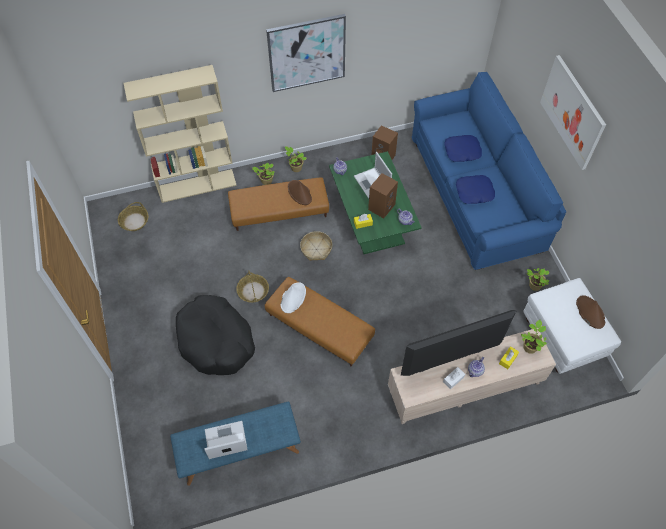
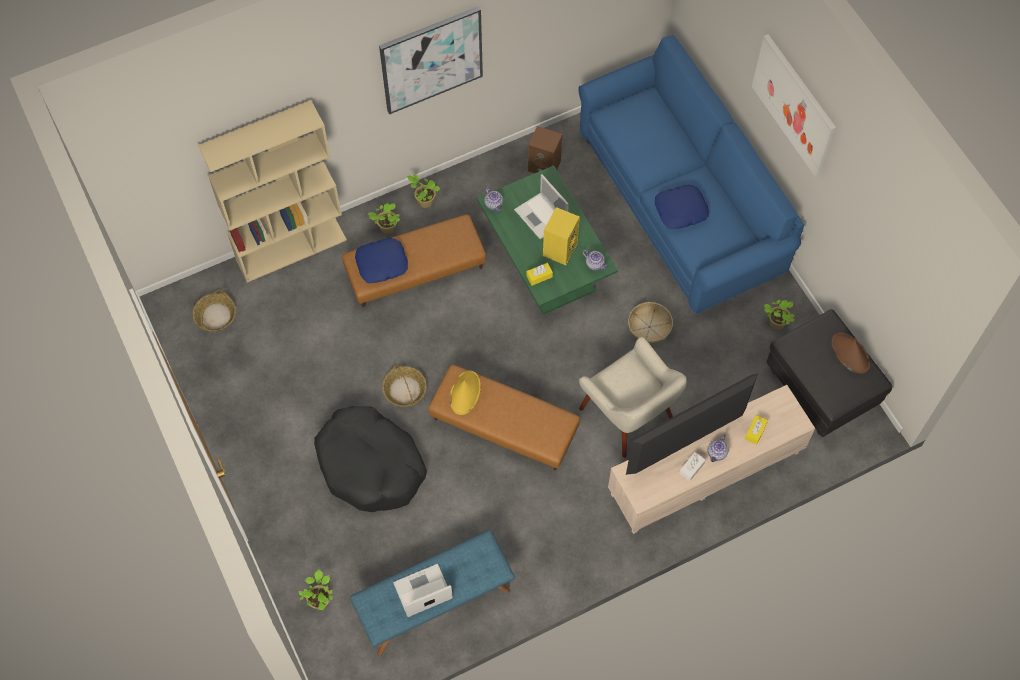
camera: 10 degrees left, 5 degrees up
(293, 298) = (465, 393): white hat -> yellow hat
(299, 193) = (442, 243): brown hat -> none
(316, 249) = (478, 317): basket -> basket (649, 327)
(381, 206) = (559, 248): brown speaker -> yellow speaker
(413, 335) = (628, 415): none -> beige armchair
(462, 151) = (656, 152): blue pillow -> blue pillow (382, 264)
(530, 346) = (780, 410): potted plant -> potted plant (320, 600)
(561, 339) = (819, 389): white ottoman -> black ottoman

